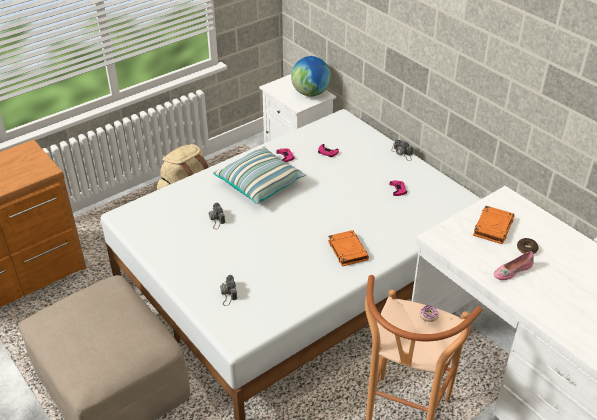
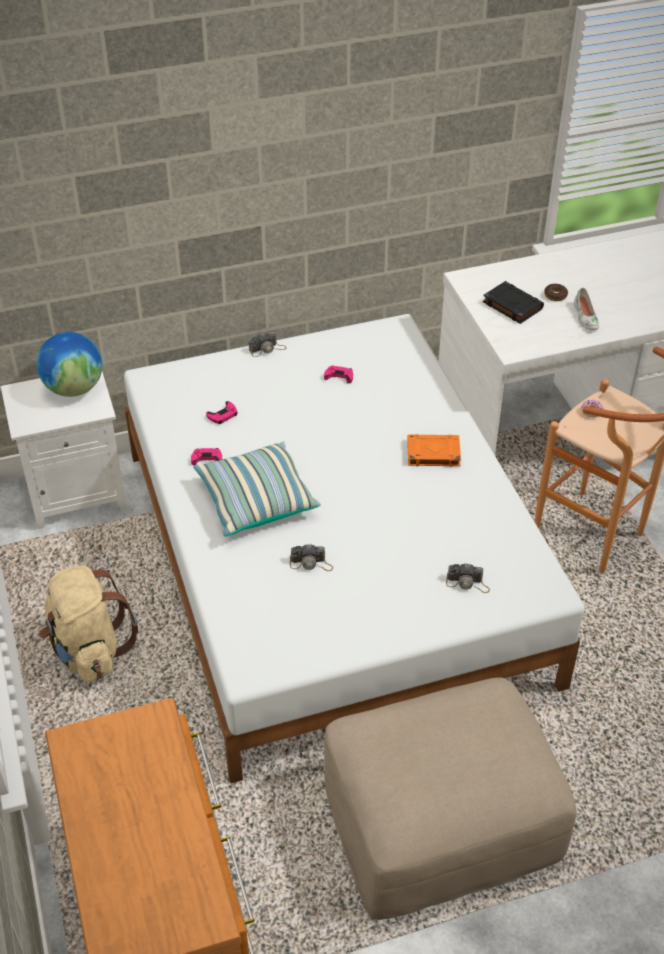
camera: 70 degrees left, 5 degrees up
(493, 227) = (511, 305): orange book -> black book
(512, 271) = (585, 317): pink shoe -> white shoe

